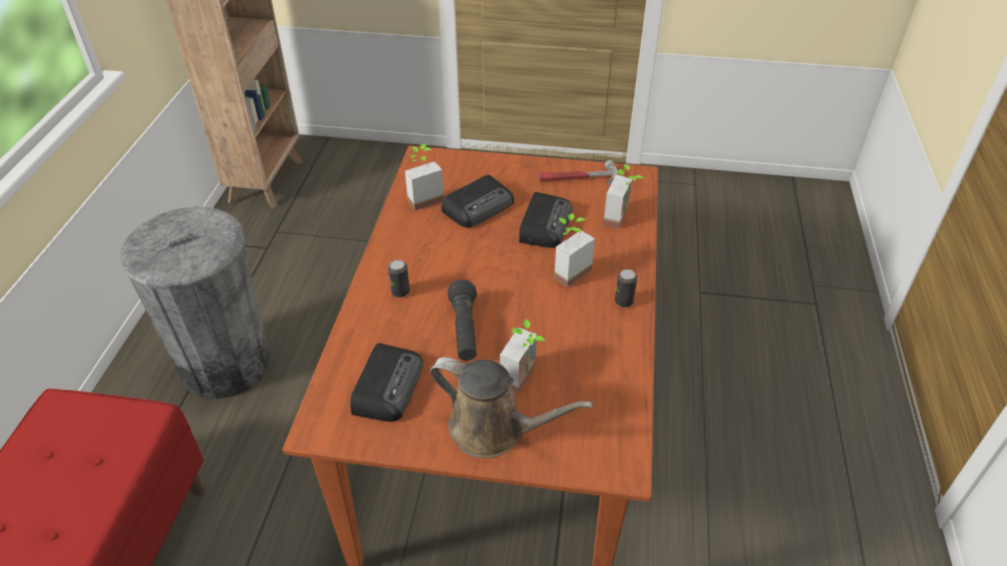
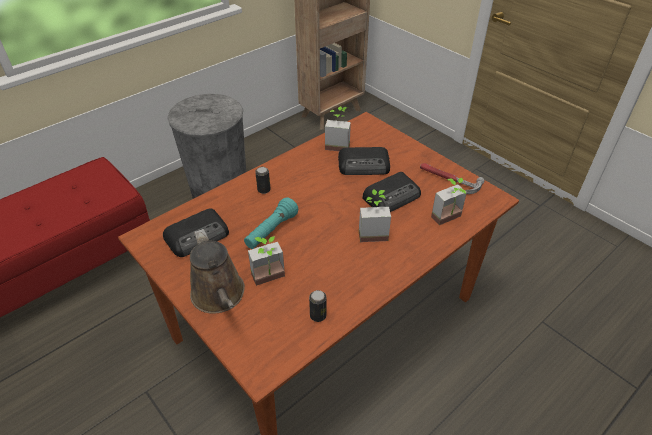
camera: 40 degrees right, 0 degrees up
(464, 330) = (271, 231): black flashlight -> turquoise flashlight
(624, 301) = (386, 272): can -> can (318, 315)

